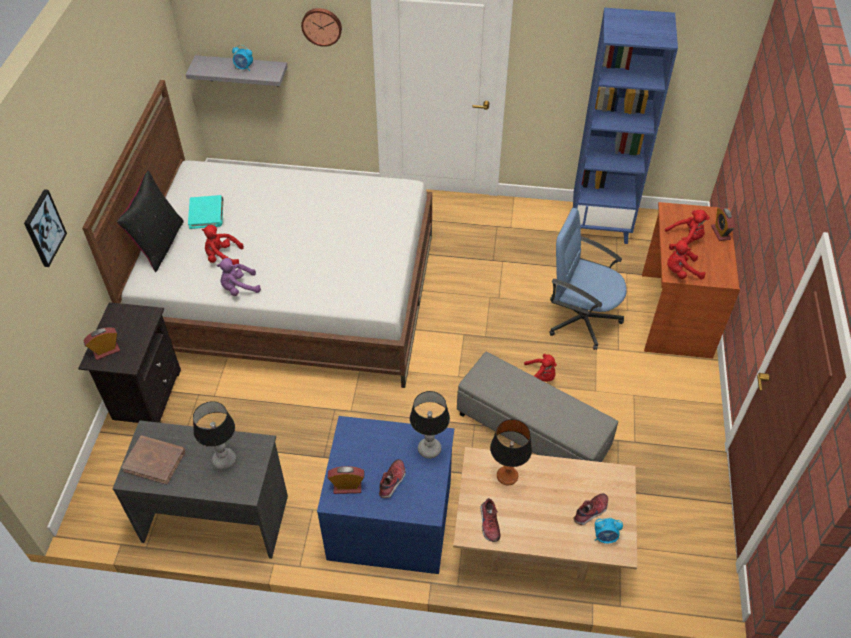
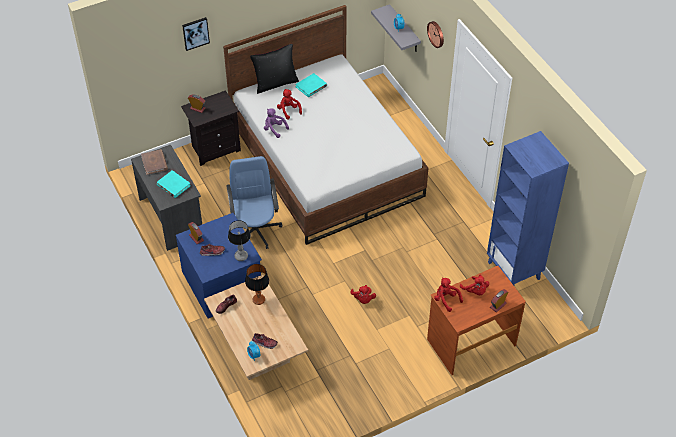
camera: 55 degrees right, 0 degrees up
(224, 460) = (173, 185): table lamp -> turquoise book
(531, 432) = (323, 314): grey ottoman -> none
(581, 319) = (425, 297): blue office chair -> blue office chair (255, 229)

